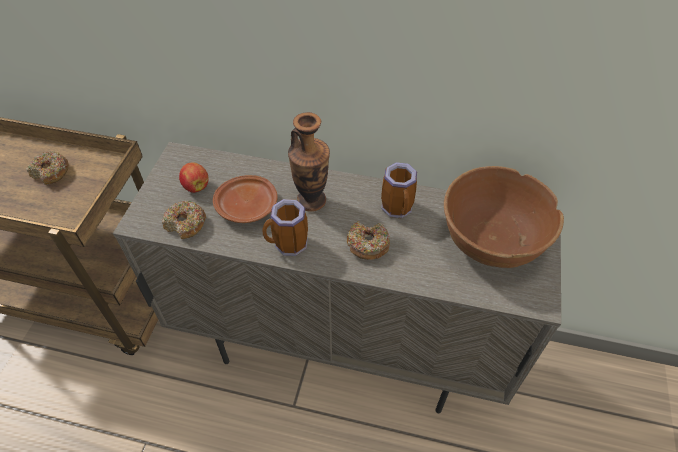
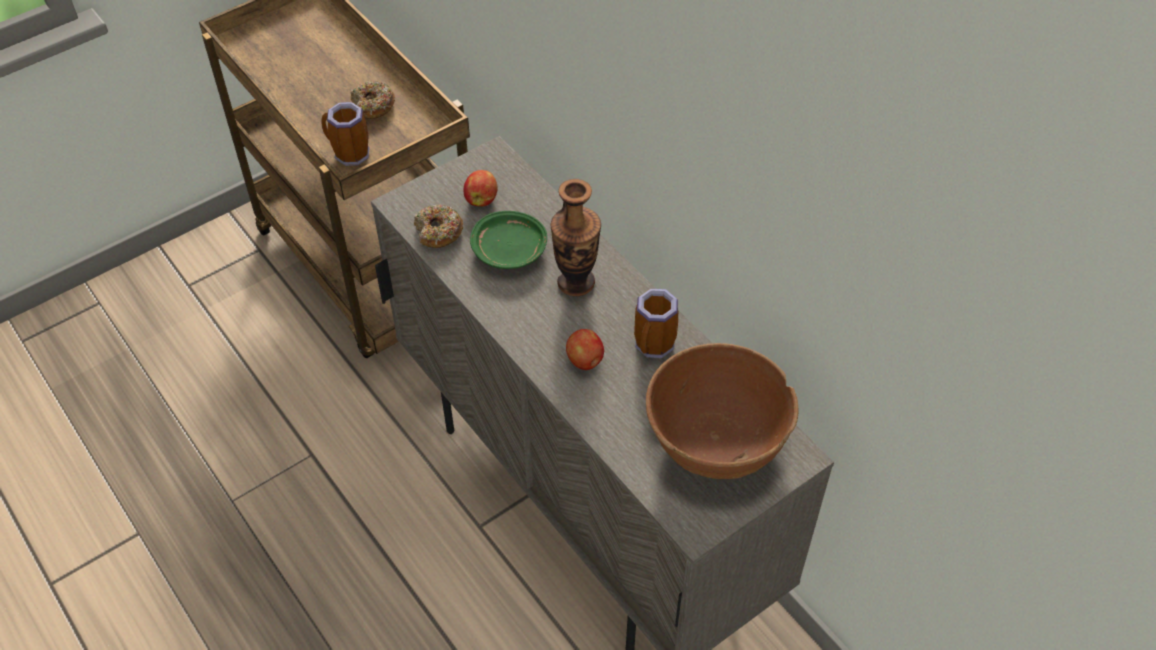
camera: 40 degrees right, 0 degrees up
(248, 206) = (510, 250): brown plate -> green plate
(288, 246) = (510, 313): mug -> mug (348, 154)
(367, 245) = (585, 361): donut -> apple

